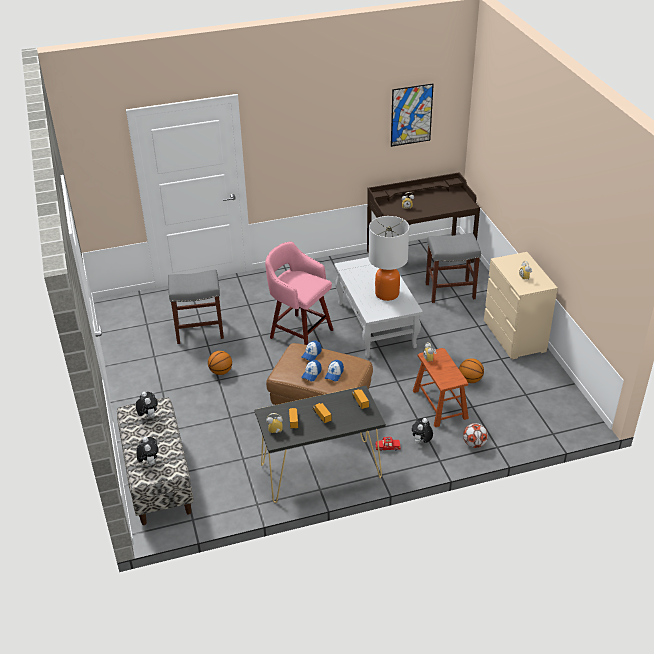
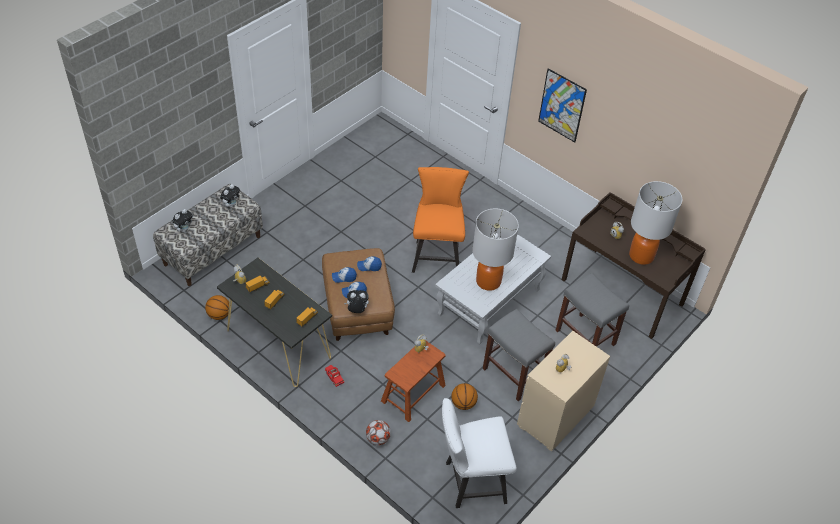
camera: 55 degrees right, 10 degrees up
(200, 330) = (392, 191): grey stool -> grey stool (514, 375)
(220, 372) = (351, 228): basketball -> basketball (219, 315)
(300, 333) = (436, 255): pink stool -> orange chair
(411, 115) = (673, 156): picture -> picture (562, 105)
(421, 442) = (355, 398): plush toy -> plush toy (357, 310)
(436, 204) = (641, 255): none -> table lamp
(550, 406) = (470, 482): none -> white chair

